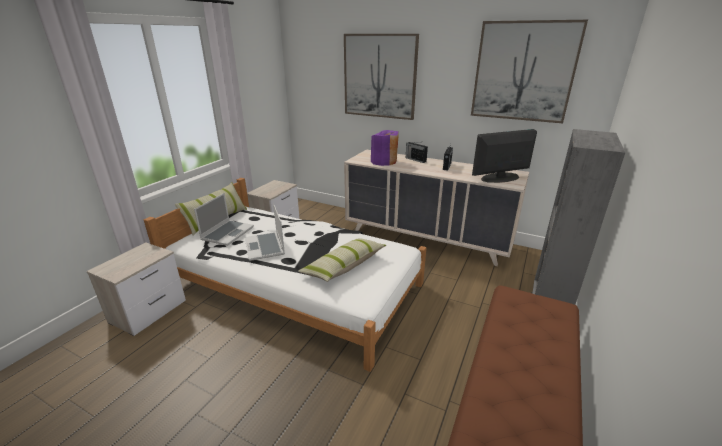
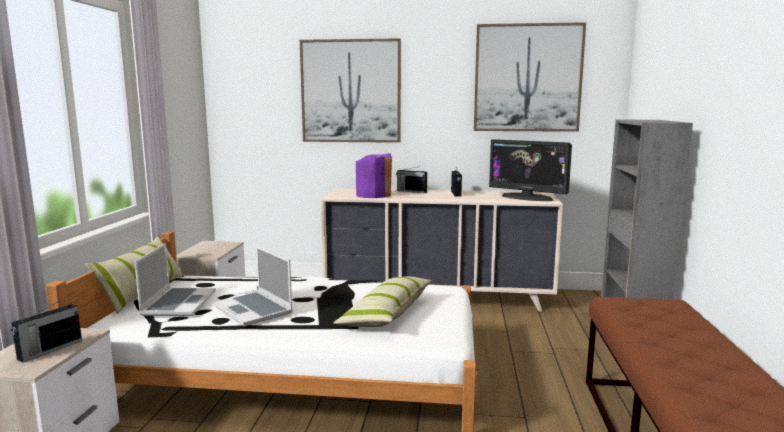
camera: 20 degrees left, 15 degrees down
(134, 262) = (49, 350): none -> radio
(500, 178) = (527, 197): monitor -> monitor turned 105 degrees counterclockwise

